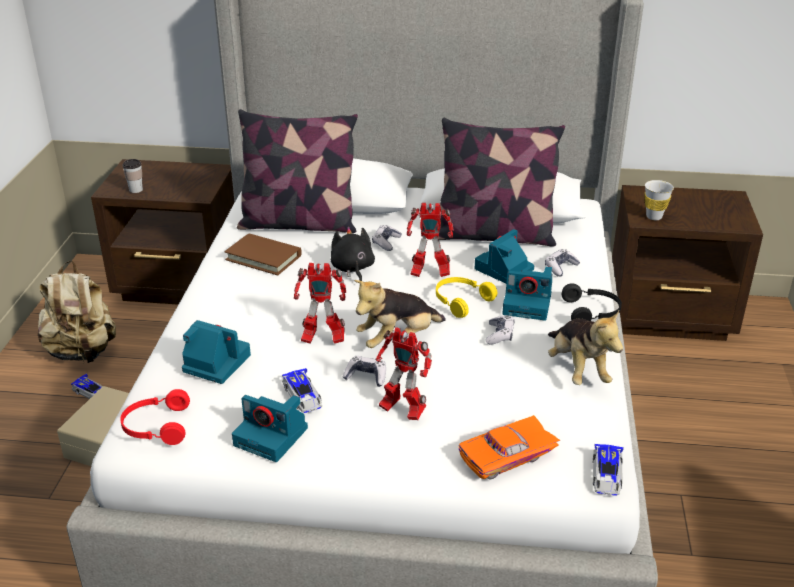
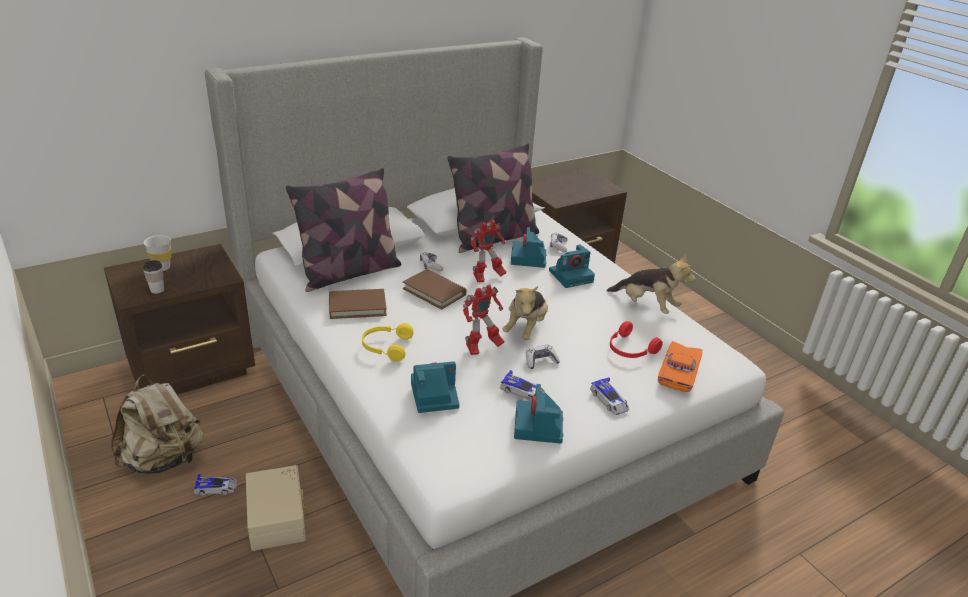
camera: 40 degrees left, 0 degrees up
(156, 427) = (454, 460): red headphones -> red headphones (630, 349)
(272, 437) = (539, 427): camera -> camera turned 105 degrees clockwise
(352, 269) = (434, 292): black plush toy -> brown book
(401, 410) = (589, 373): toy robot -> none
(460, 301) = (531, 288): yellow headphones -> yellow headphones (386, 347)
(499, 335) = (580, 301): game controller -> none
(592, 312) = (610, 268): black headphones -> none
(606, 475) = (735, 360): toy car -> toy car (609, 400)
(654, 217) = (561, 198): white cup -> white cup (162, 268)

